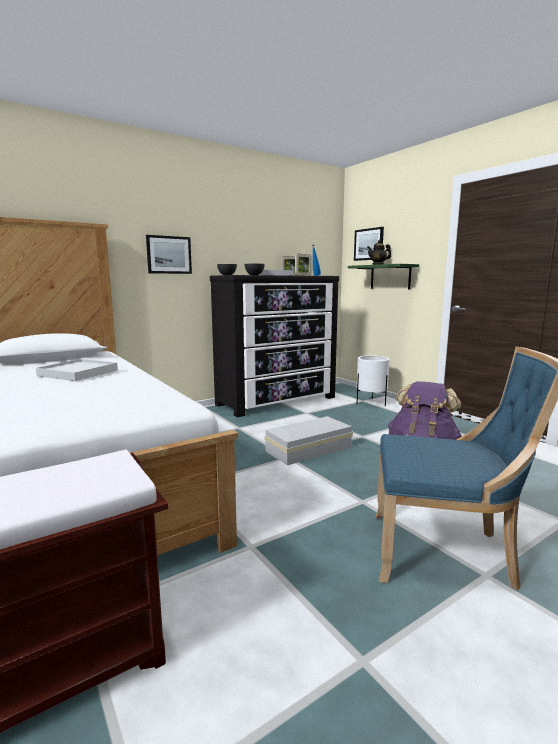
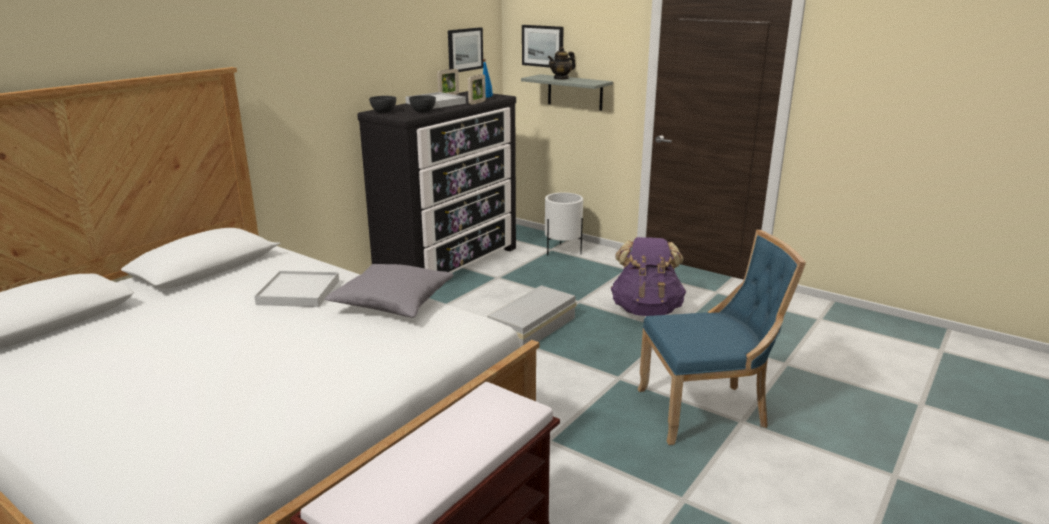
camera: 20 degrees left, 10 degrees up
(133, 385) = (393, 303): none -> grey pillow
(169, 255) = (307, 93): picture -> picture (464, 49)
(390, 277) = (575, 92): green shelf -> grey shelf

